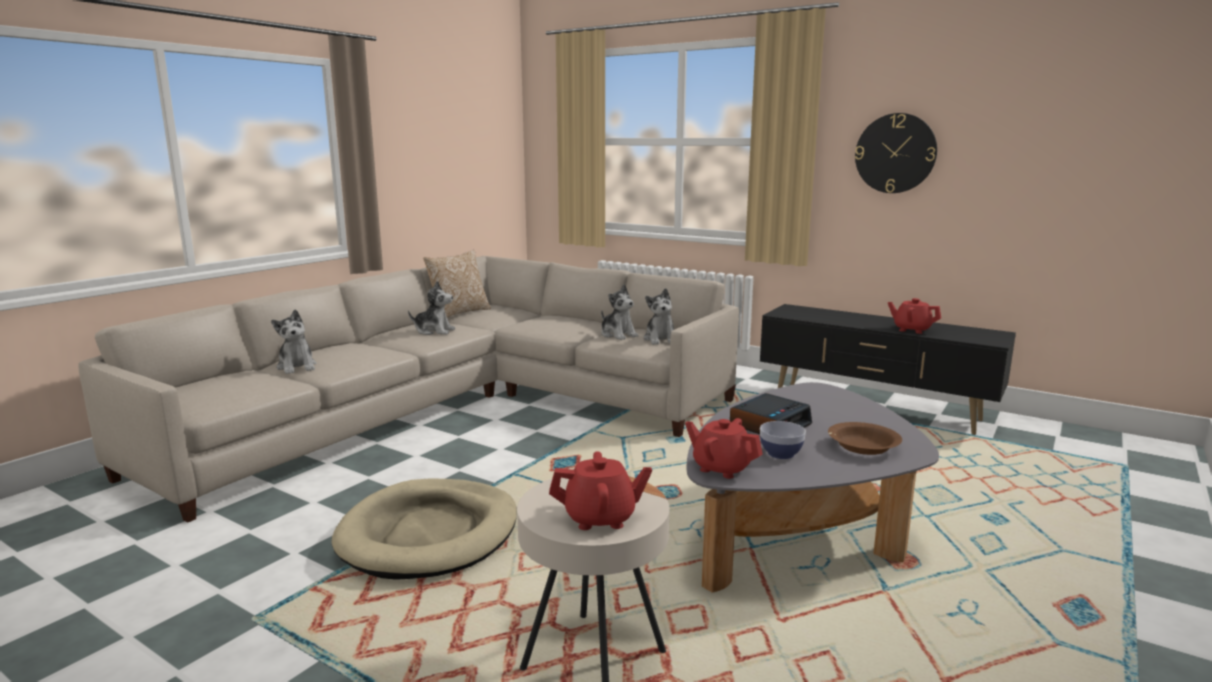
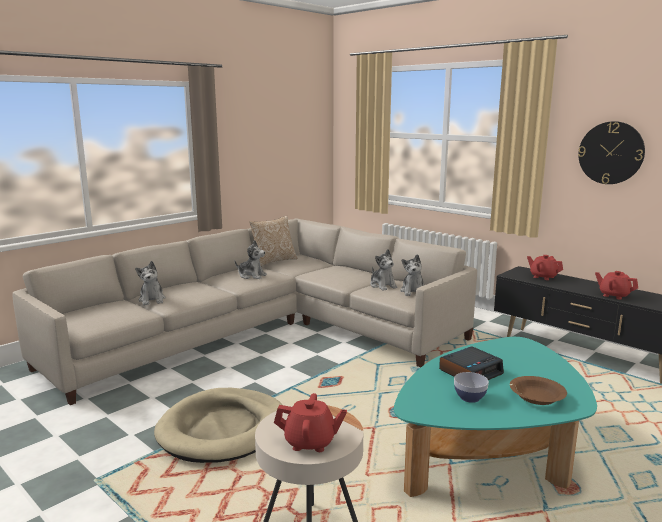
camera: 10 degrees right, 0 degrees up
(721, 468) = (420, 406): red teapot -> red teapot (543, 277)
(798, 533) = (490, 455): grey coffee table -> turquoise coffee table

